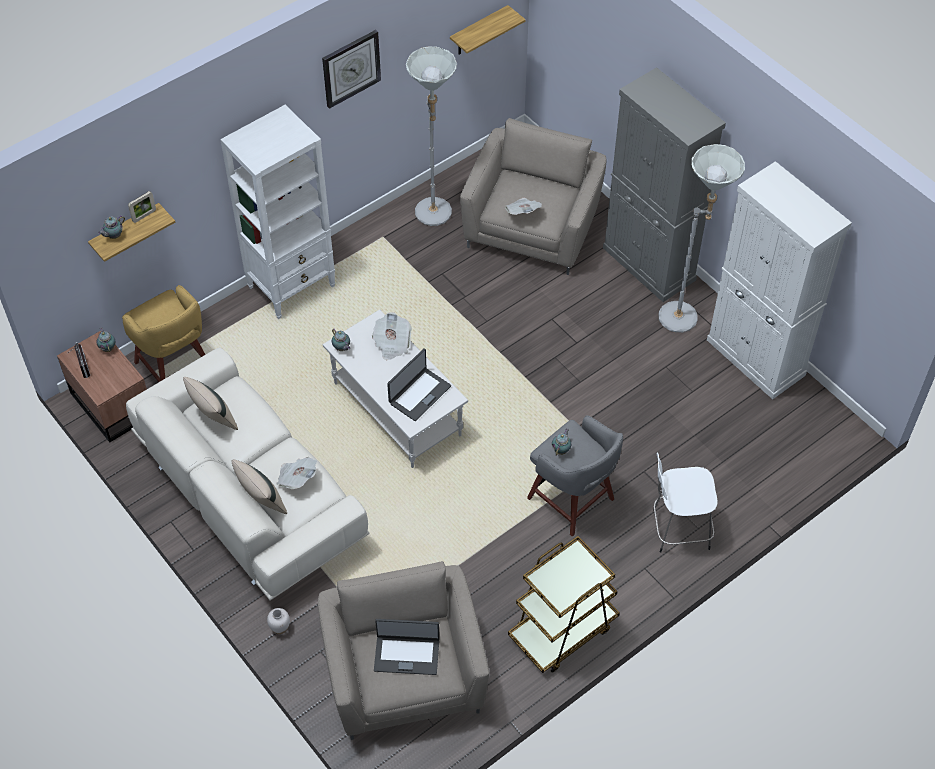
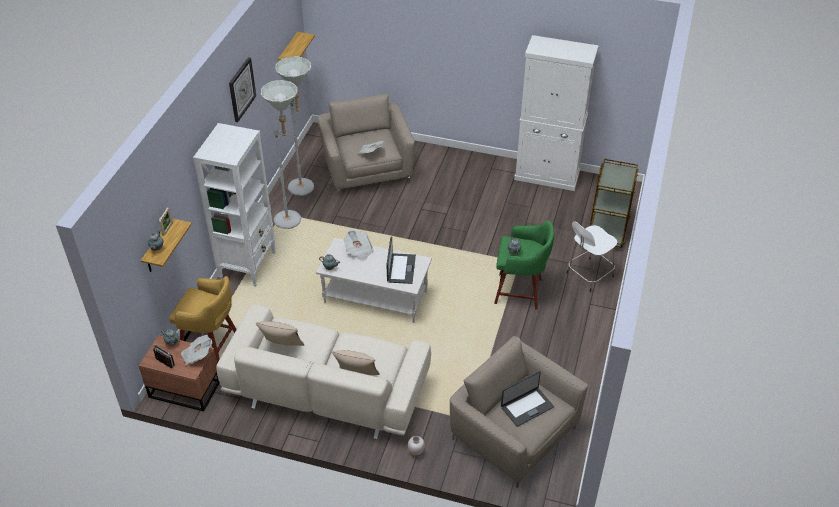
camera: 35 degrees left, 10 degrees down
(297, 478) = (368, 351): newspaper -> newspaper (197, 355)
(562, 630) = (578, 359): brown cart -> brown cart (608, 229)
(572, 501) = (520, 292): grey stool -> green stool
(649, 264) = (449, 158): grey cabinet -> none
(686, 316) = (493, 174): grey floor lamp -> grey floor lamp (292, 217)

